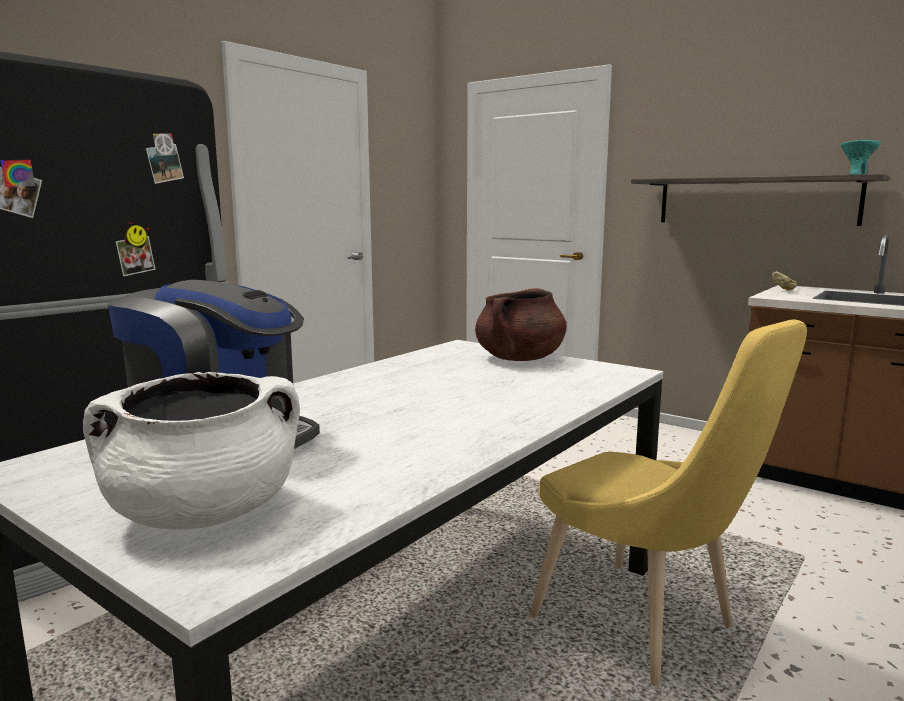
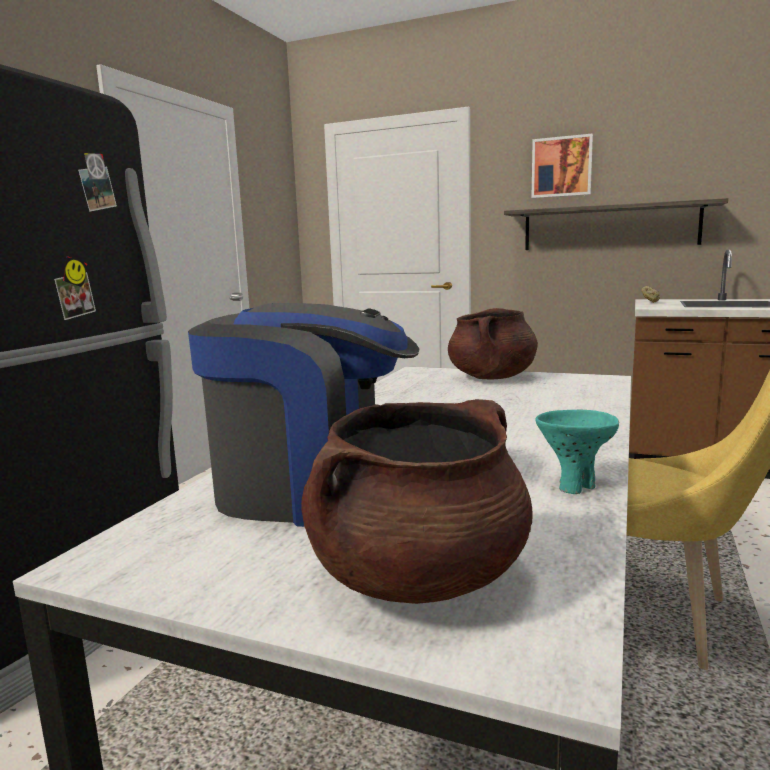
camera: 15 degrees left, 0 degrees up
(205, 513) = (418, 575): white cooking pot -> brown cooking pot
(705, 131) = (561, 167): none -> picture
(856, 174) = (702, 199): turquoise bowl -> turquoise bowl (574, 486)

